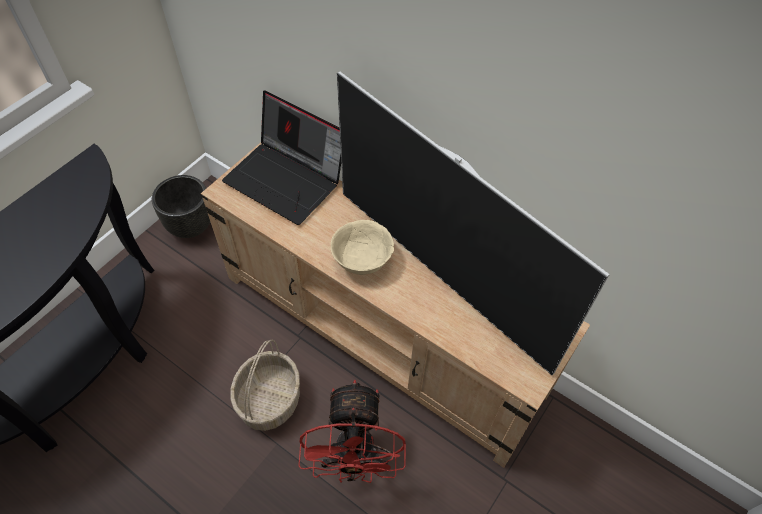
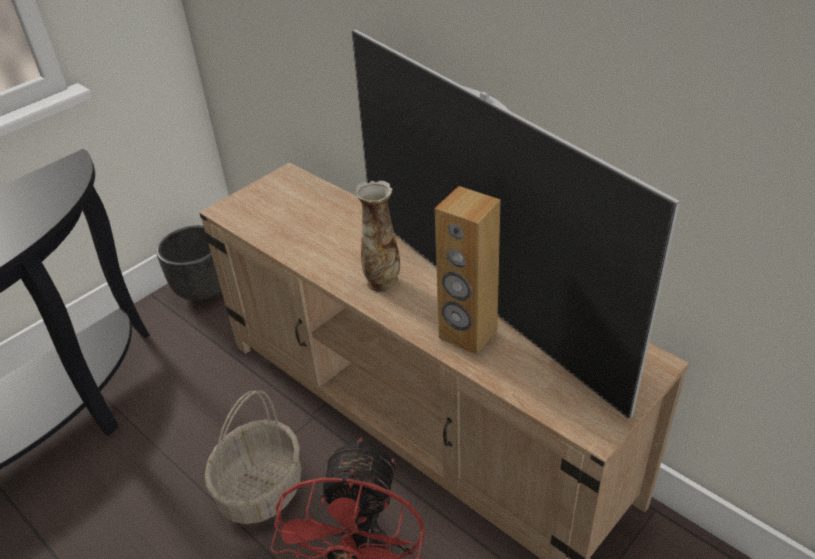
camera: 10 degrees right, 15 degrees down
(287, 179) = (305, 201): laptop -> none
(362, 259) = (382, 281): beige bowl -> vase
(432, 307) = (467, 334): none -> brown speaker

